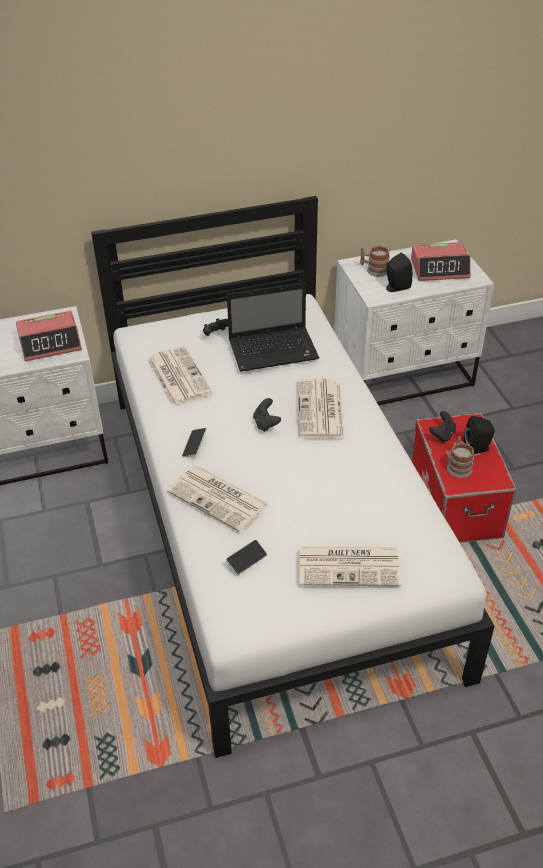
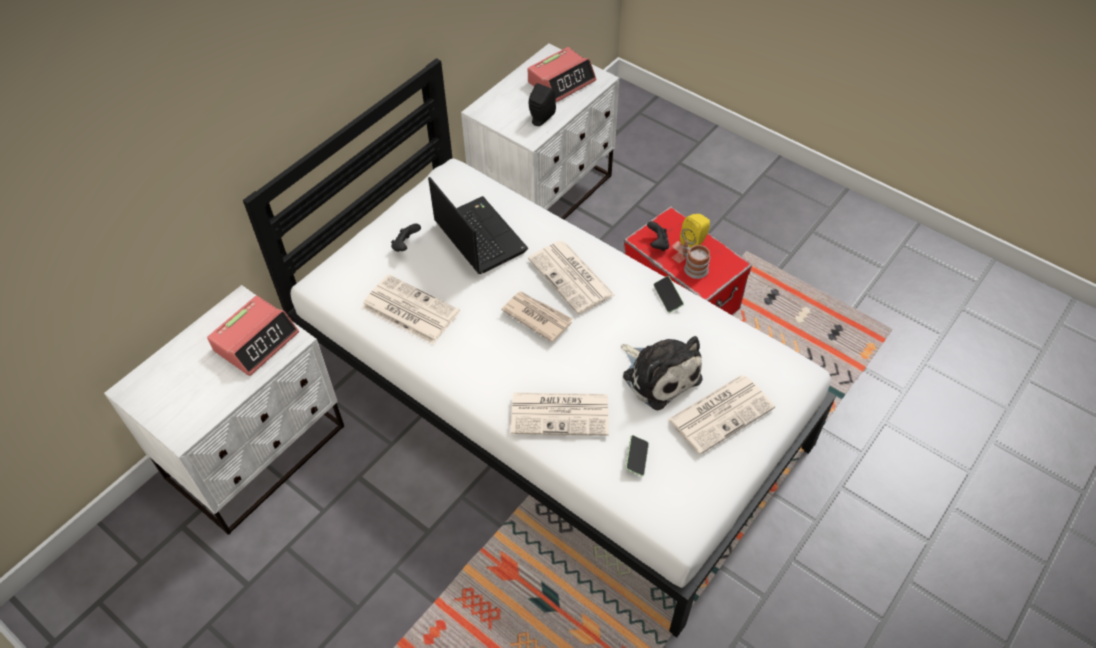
camera: 35 degrees left, 10 degrees up
(194, 446) = (492, 374): phone -> phone (668, 297)
(266, 424) = (537, 316): black game controller -> newspaper
(275, 350) = (478, 235): laptop -> laptop turned 75 degrees counterclockwise
(325, 512) = (659, 374): none -> plush toy
(374, 270) = (504, 108): mug -> none
(478, 448) = (694, 242): black speaker -> yellow speaker

